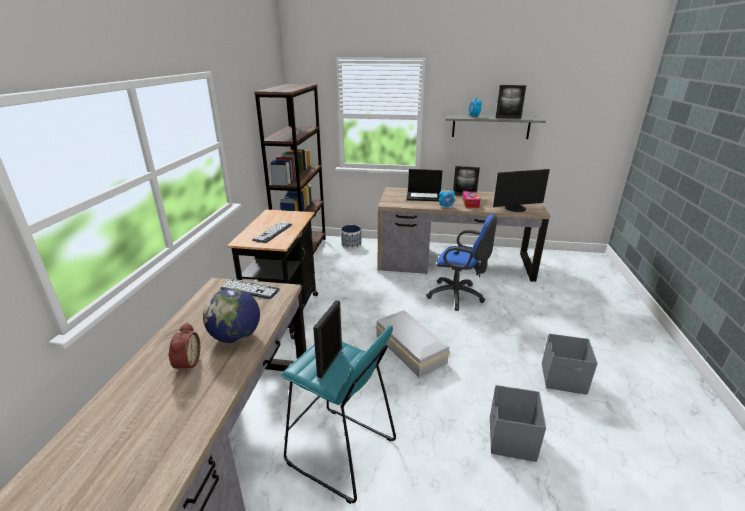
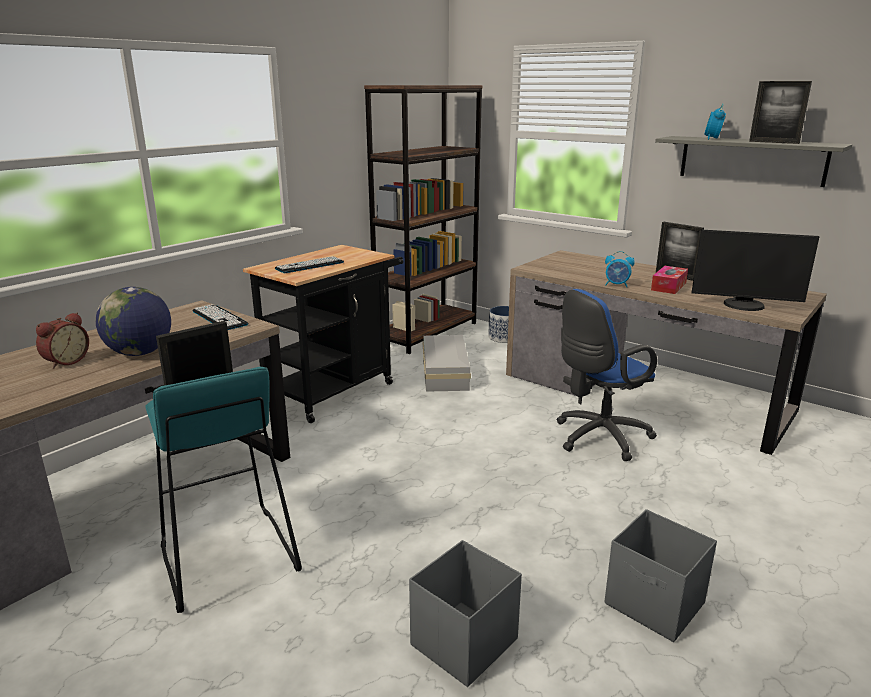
camera: 30 degrees right, 5 degrees down
(410, 348) = (445, 479): white storage box -> white storage box (446, 372)
(424, 196) = (602, 268): laptop -> none
(458, 296) = (597, 438): blue office chair -> blue office chair turned 90 degrees clockwise

